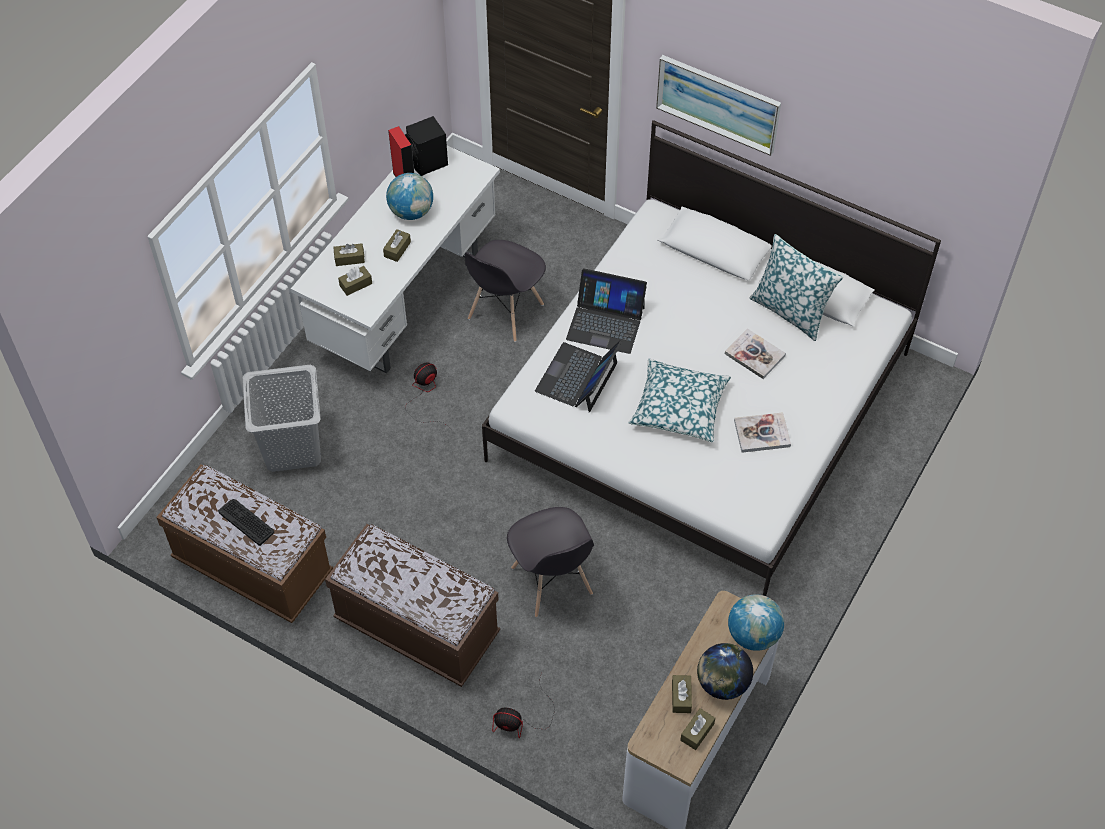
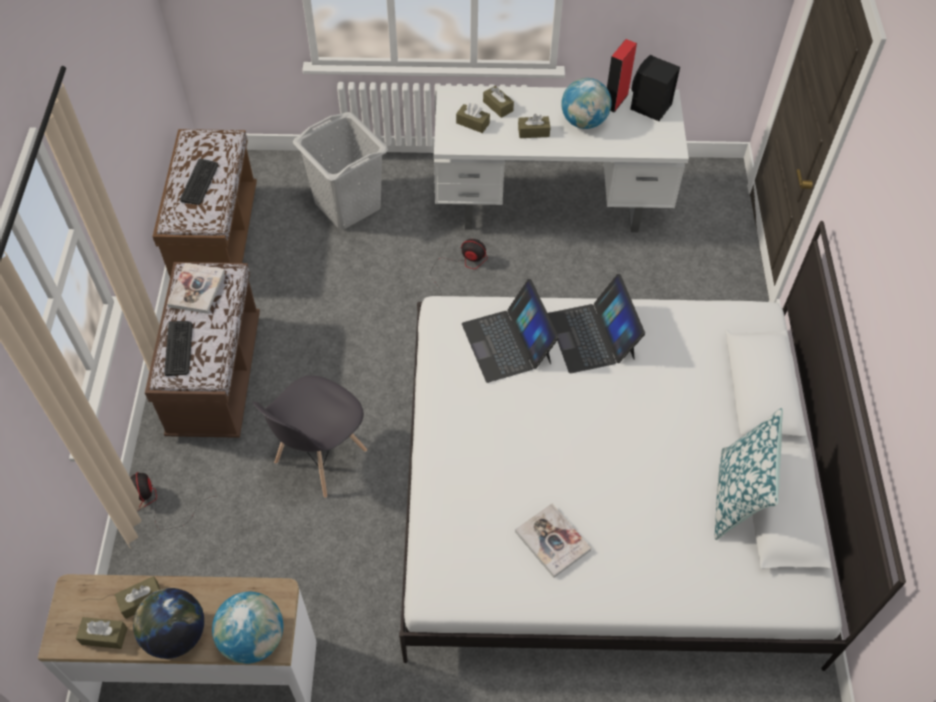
camera: 60 degrees right, 0 degrees up
(431, 606) = (179, 348): none -> keyboard
(505, 312) = (593, 280): grey chair -> none
(578, 378) = (507, 343): laptop -> laptop turned 105 degrees counterclockwise
(679, 407) = (534, 447): pillow -> none
(718, 103) = (867, 243): picture -> none
(754, 355) = (651, 487): book -> book (197, 289)

